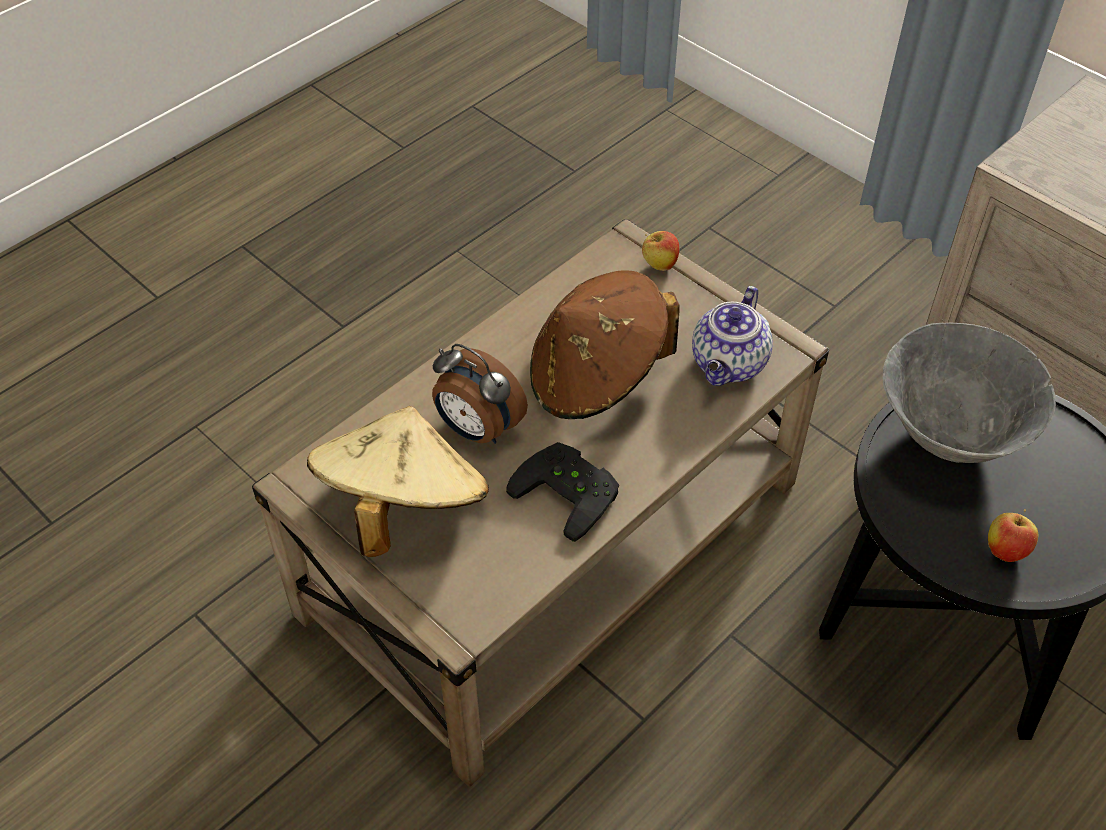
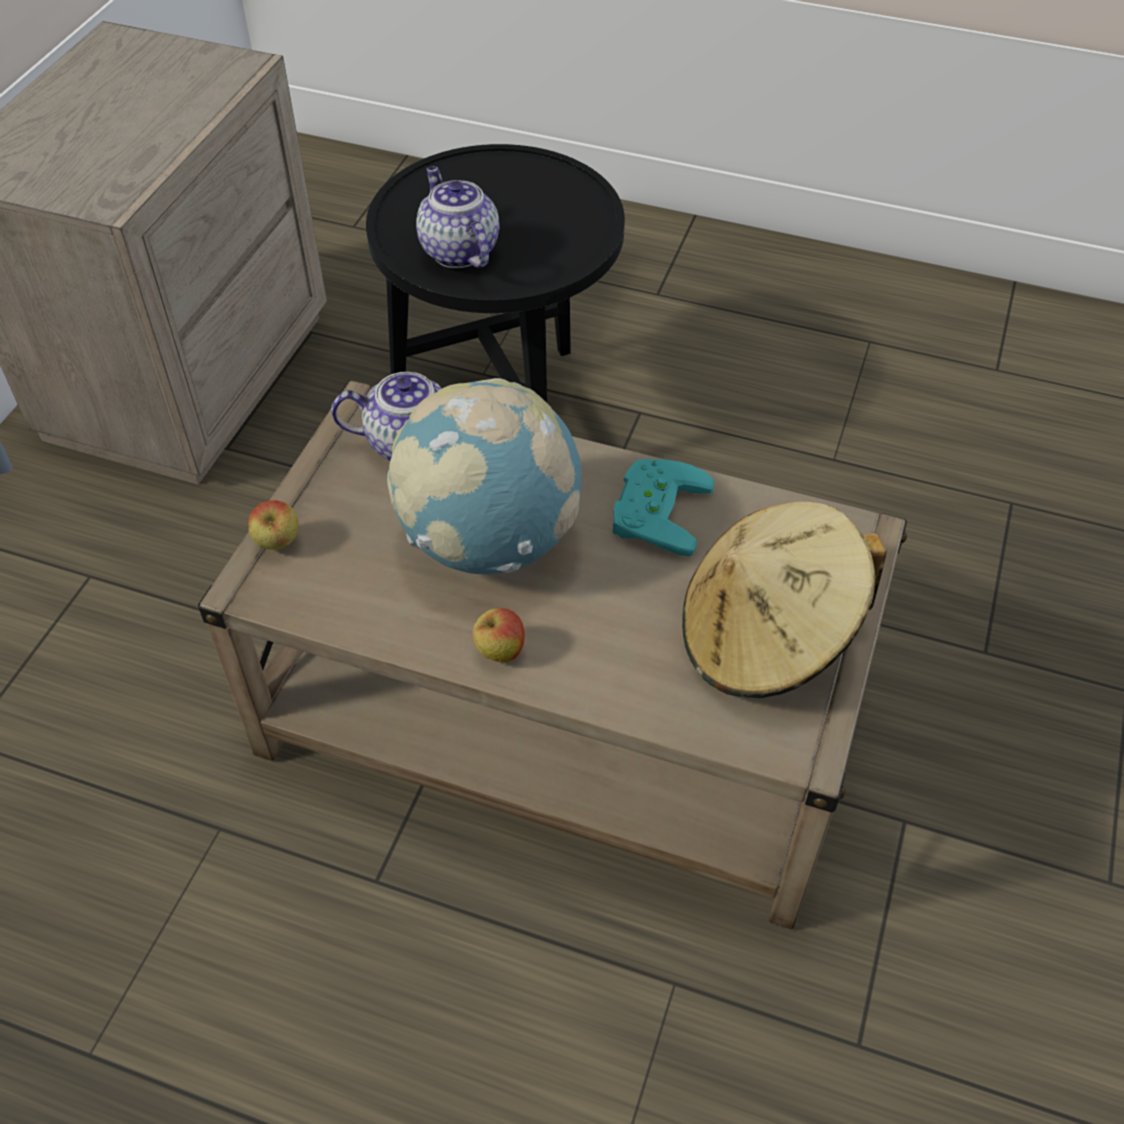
camera: 115 degrees left, 0 degrees up
(477, 430) = (624, 616): alarm clock -> none
(571, 491) = (653, 510): black game controller -> turquoise game controller
(596, 378) = (490, 541): brown hat -> globe
(949, 435) = (458, 251): grey bowl -> teapot
(1005, 550) = (562, 208): apple -> apple (499, 652)

